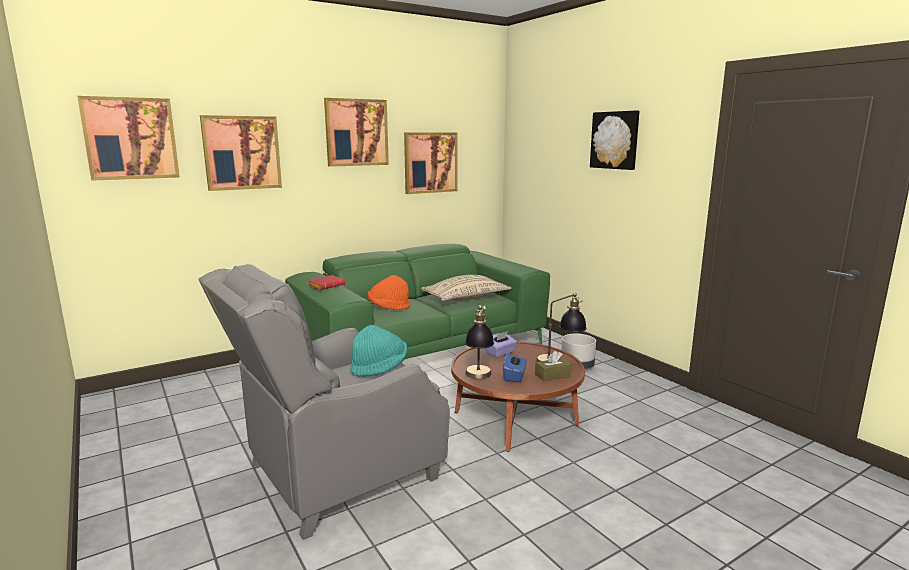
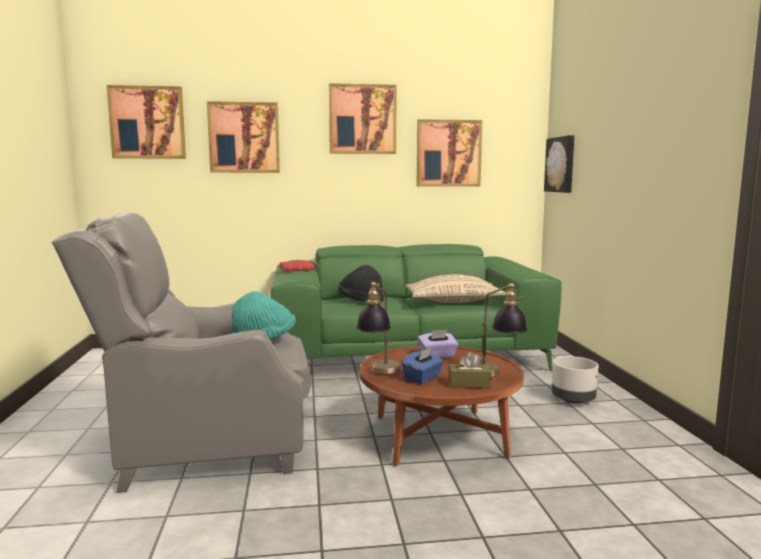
camera: 25 degrees right, 5 degrees down
(388, 307) = (360, 300): orange hat -> black hat
(615, 140) = (644, 110): picture -> picture (561, 164)

